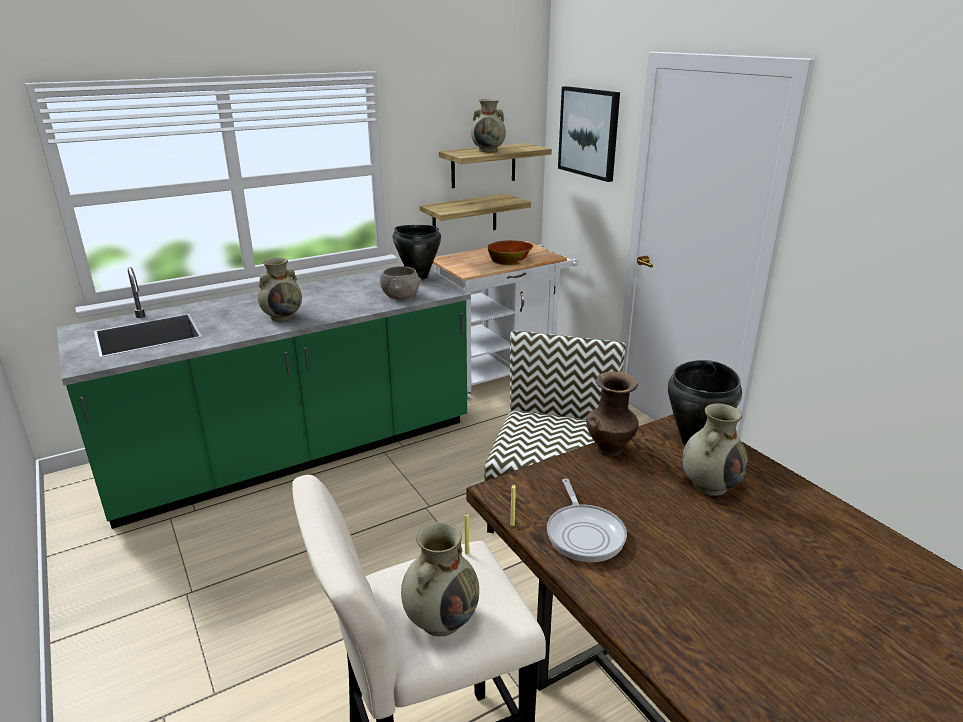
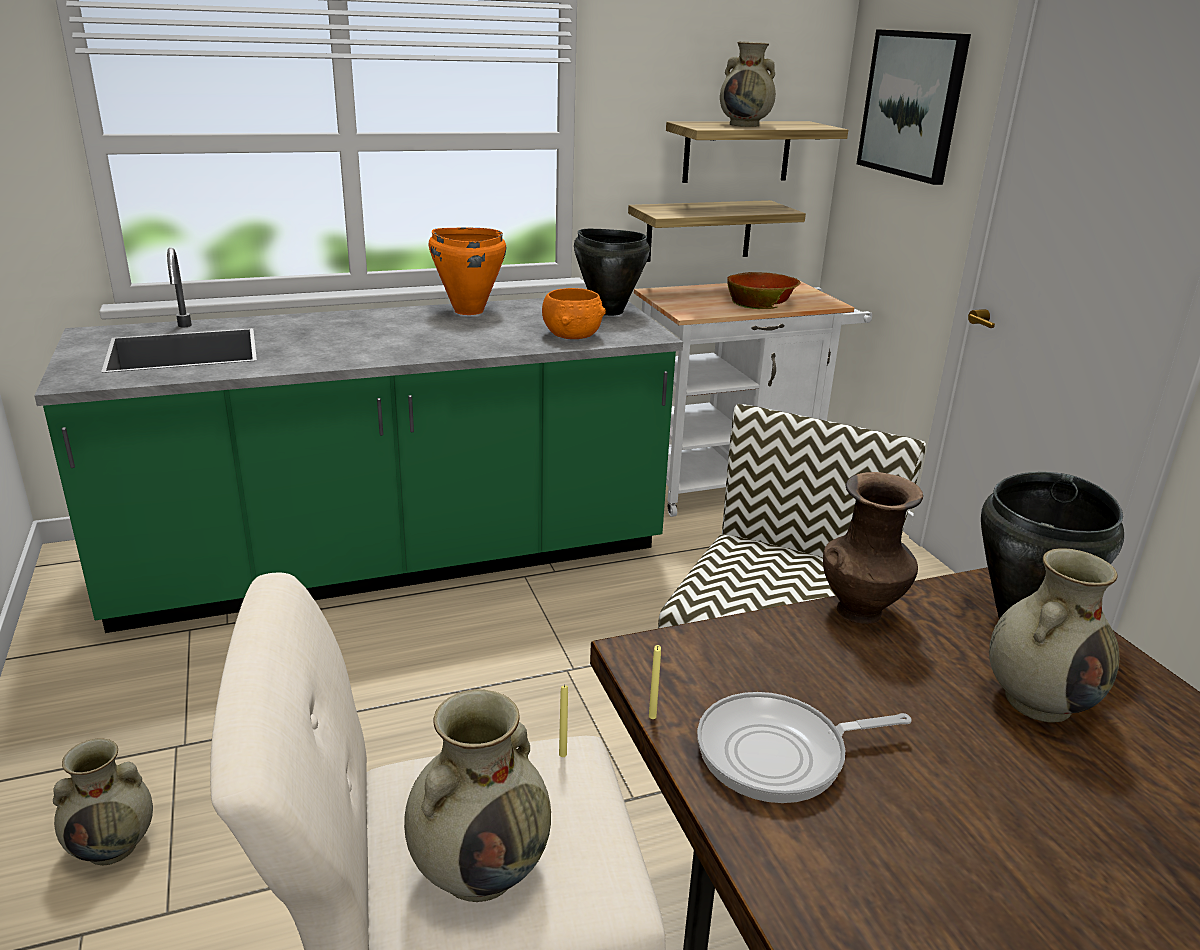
camera: 10 degrees right, 0 degrees up
(283, 316) = (385, 345): beige vase -> beige vase (114, 846)
(328, 285) = (468, 311): none -> orange cooking pot
(401, 296) = (572, 335): grey bowl -> orange bowl
(584, 533) = (779, 754): frying pan -> frying pan turned 75 degrees clockwise

